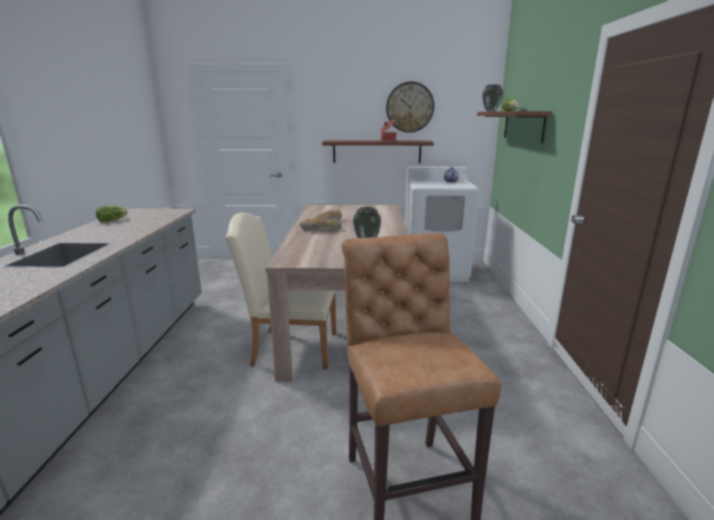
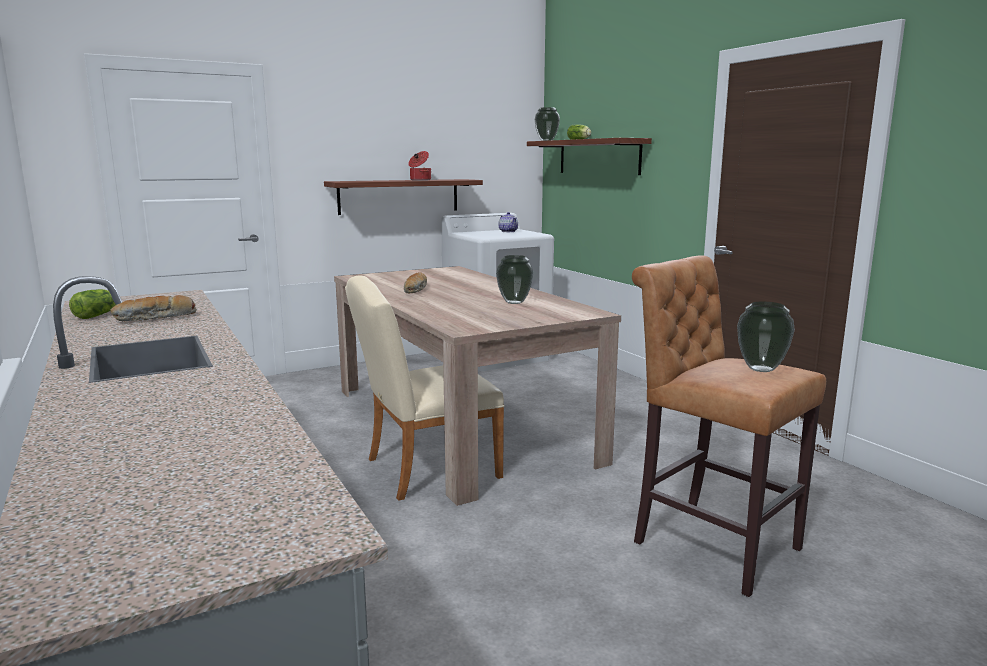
camera: 30 degrees left, 5 degrees down
(320, 230) = (427, 298): bread -> bread (156, 318)
(409, 107) = (439, 134): wall clock -> none
(429, 357) = (762, 369): none -> vase

